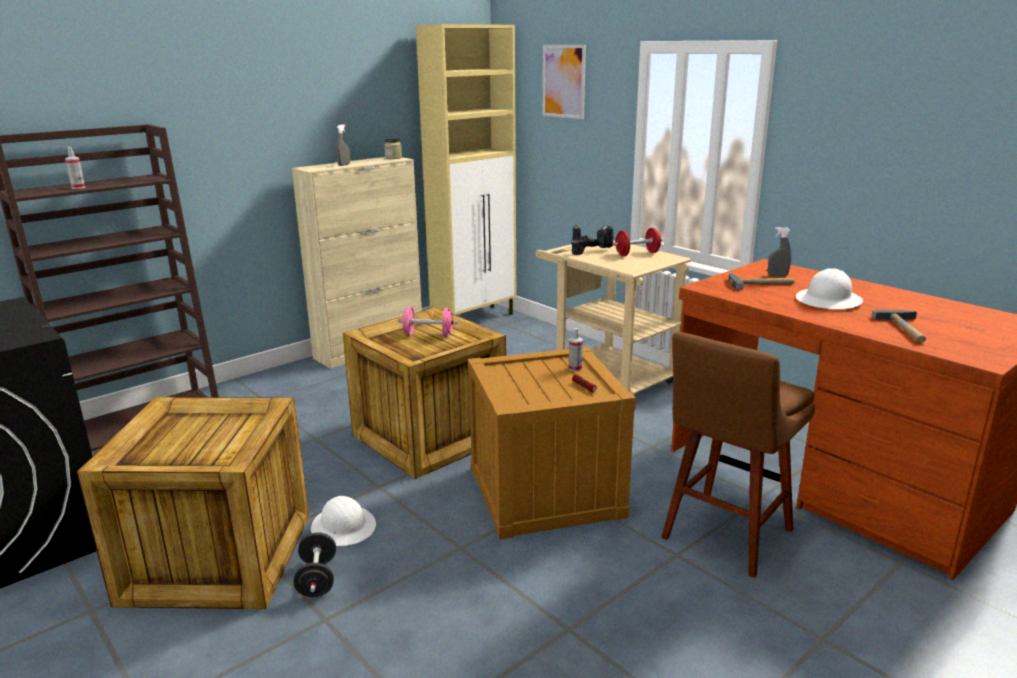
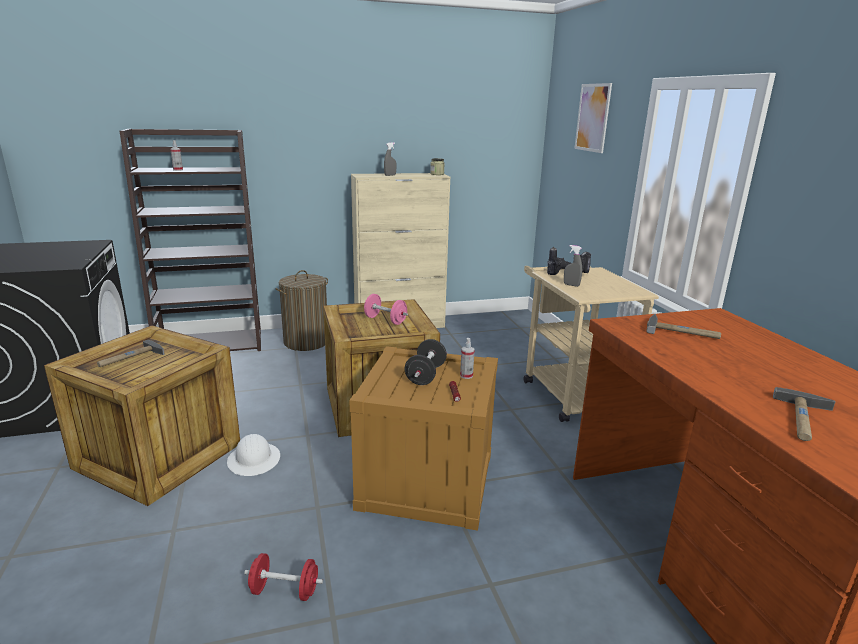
camera: 25 degrees right, 0 degrees up
(178, 438) = (130, 358): none -> hammer
(272, 391) = (306, 342): none -> laundry basket
(317, 579) = (199, 495): black dumbbell -> black dumbbell (425, 375)
(475, 319) = (500, 318): beige cabinet -> none
(637, 254) = (608, 283): red dumbbell -> red dumbbell (284, 591)
(724, 537) = (553, 583): brown stool -> none
(777, 275) = (713, 327): grey spray bottle -> grey spray bottle (571, 285)
(828, 301) = (740, 365): white hard hat -> none

